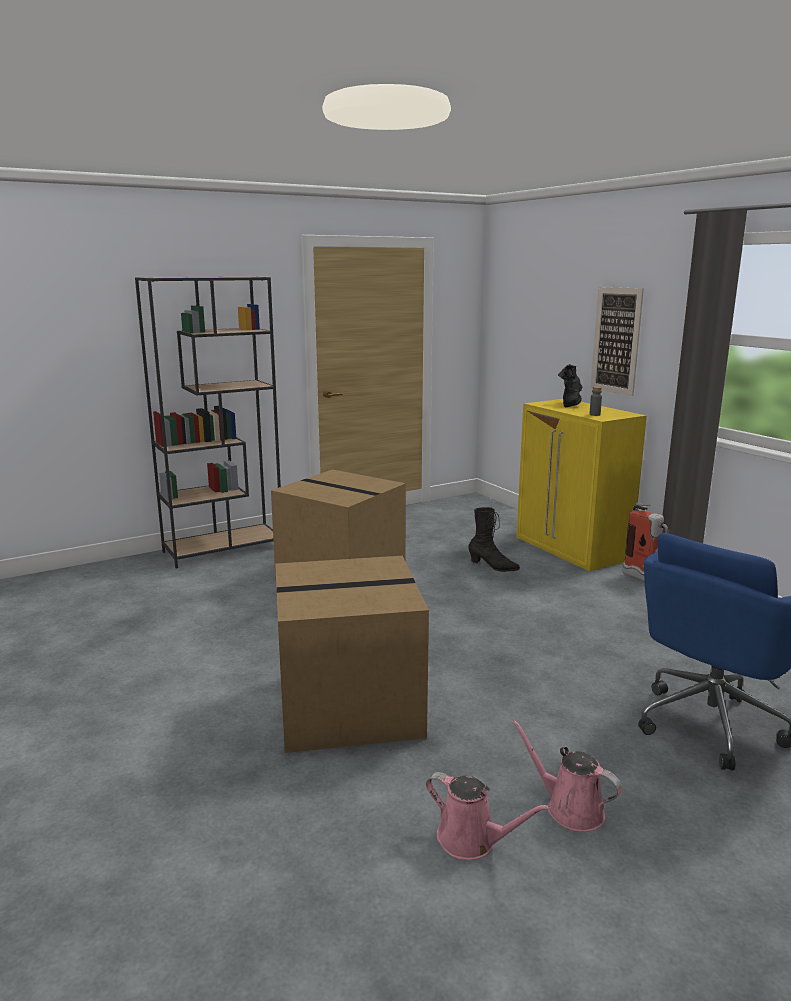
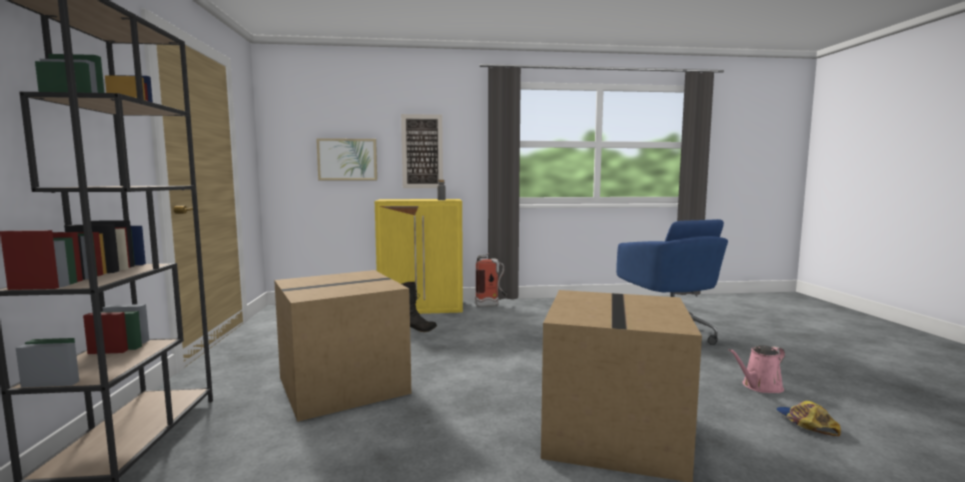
camera: 65 degrees left, 10 degrees down
(472, 840) = (805, 423): pink watering can -> cap
(545, 343) = (347, 159): none -> picture
(570, 404) = (401, 199): black boot -> none

